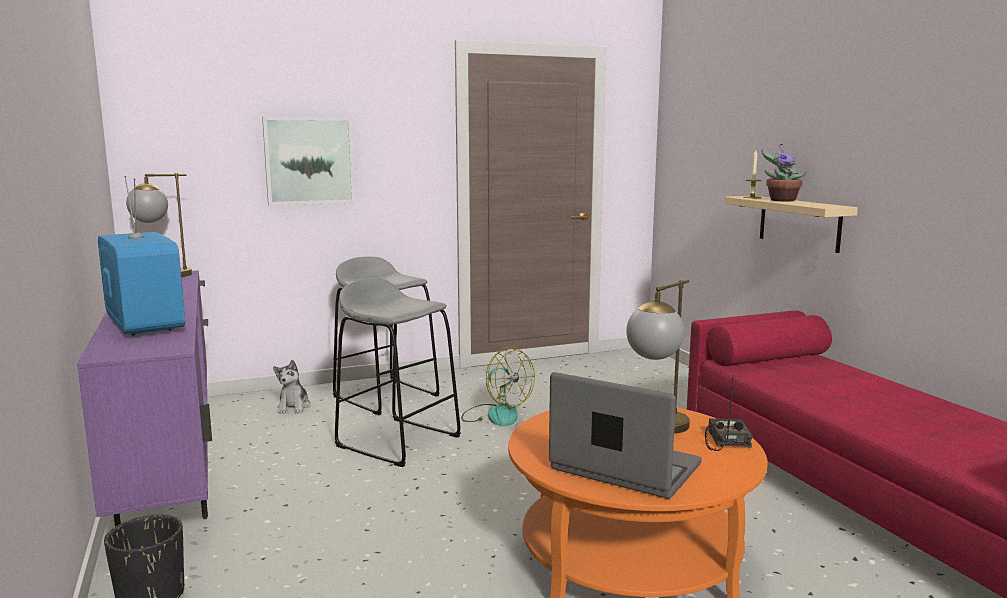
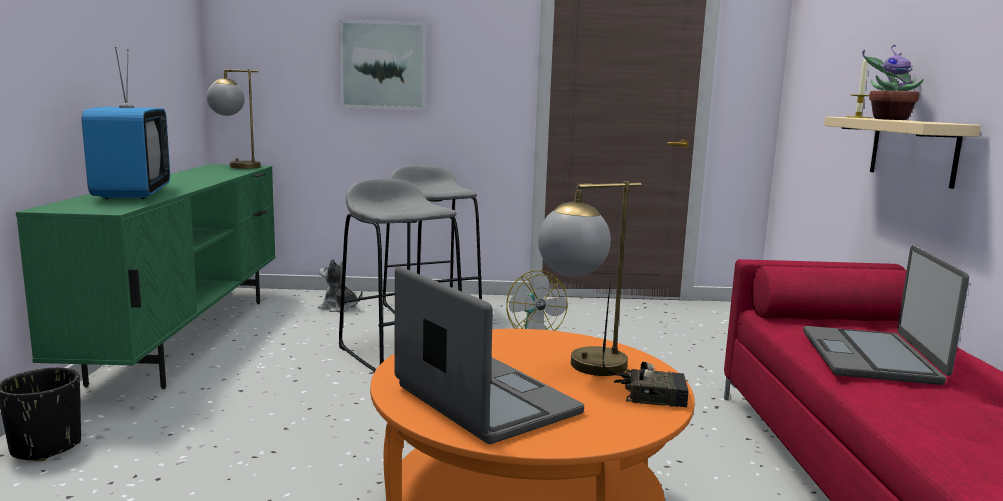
camera: 20 degrees right, 0 degrees up
(169, 463) = (187, 337): purple tv stand -> green tv stand
(294, 407) = (339, 308): plush toy -> plush toy turned 90 degrees clockwise
(725, 440) = (651, 394): radio -> radio turned 75 degrees clockwise
(824, 386) = (871, 357): none -> laptop

